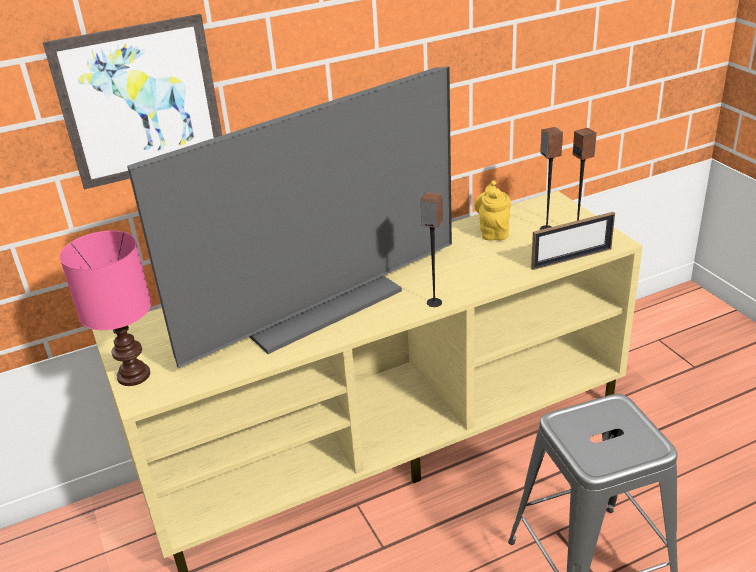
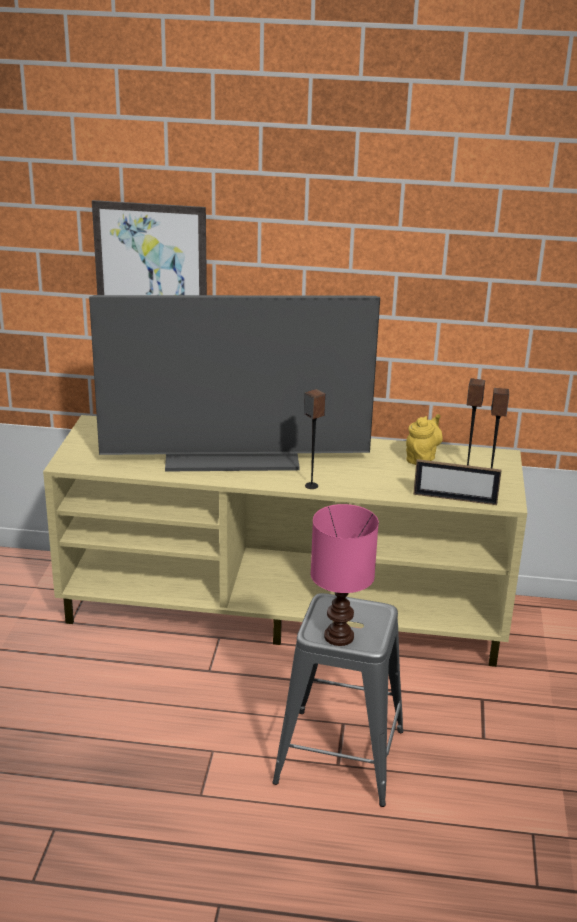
camera: 30 degrees right, 5 degrees down
(133, 375) = (75, 450): pink table lamp -> pink table lamp (338, 636)

